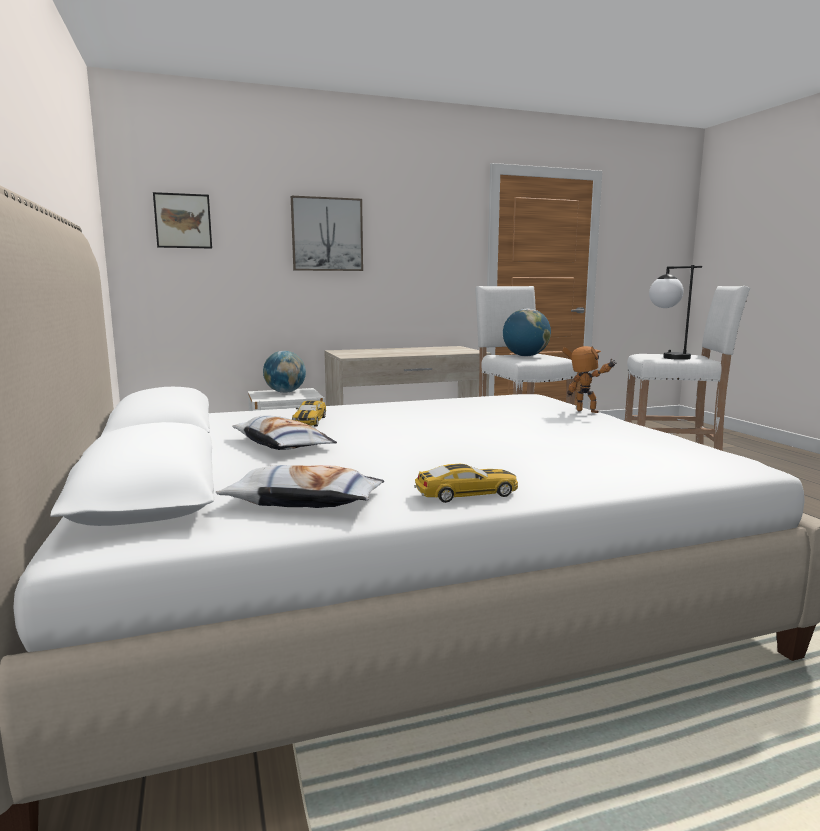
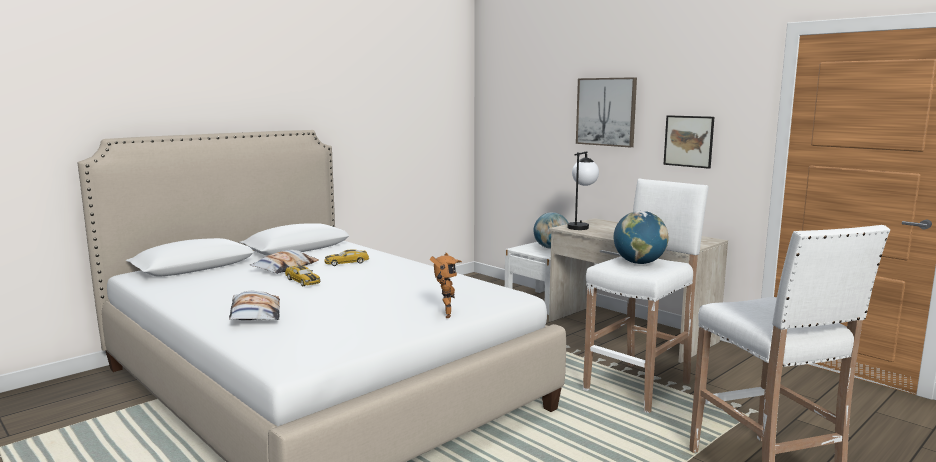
camera: 65 degrees right, 0 degrees up
(183, 221) = (512, 102): picture -> picture (688, 141)
(304, 500) = (182, 287): pillow -> pillow (255, 314)
(467, 494) = (196, 308): toy car -> toy car (303, 281)
(667, 357) = (757, 309): table lamp -> table lamp (581, 226)

